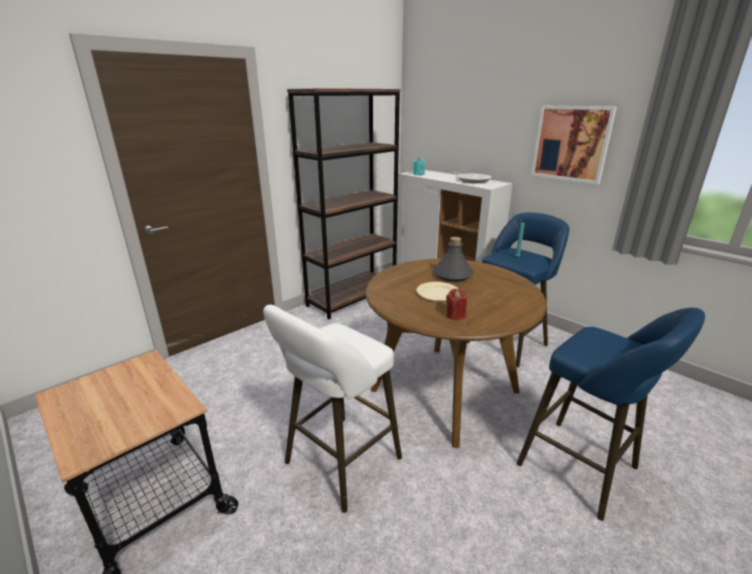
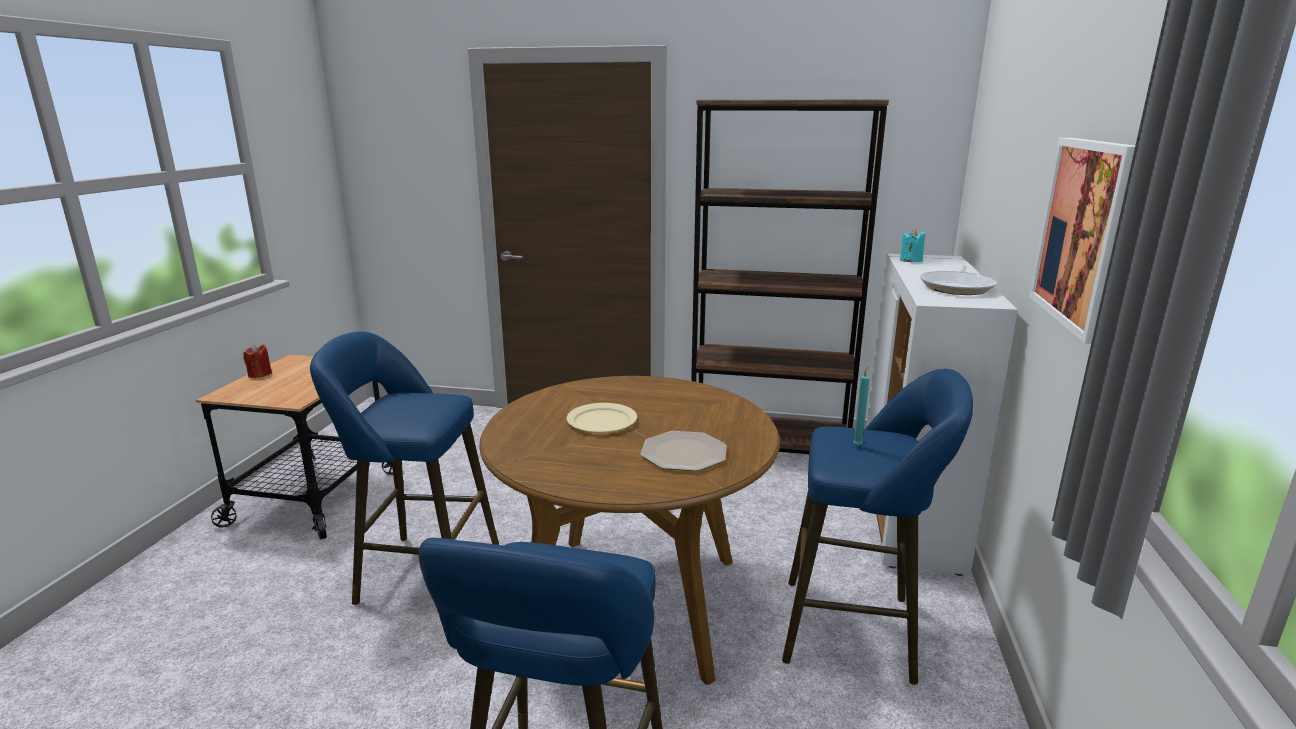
camera: 55 degrees right, 5 degrees down
(338, 464) = (421, 572): white stool -> blue stool
(453, 275) = (683, 416): grey bottle -> none
(455, 315) = (543, 446): red candle -> red candle (260, 374)
(496, 287) = (683, 453): none -> plate

